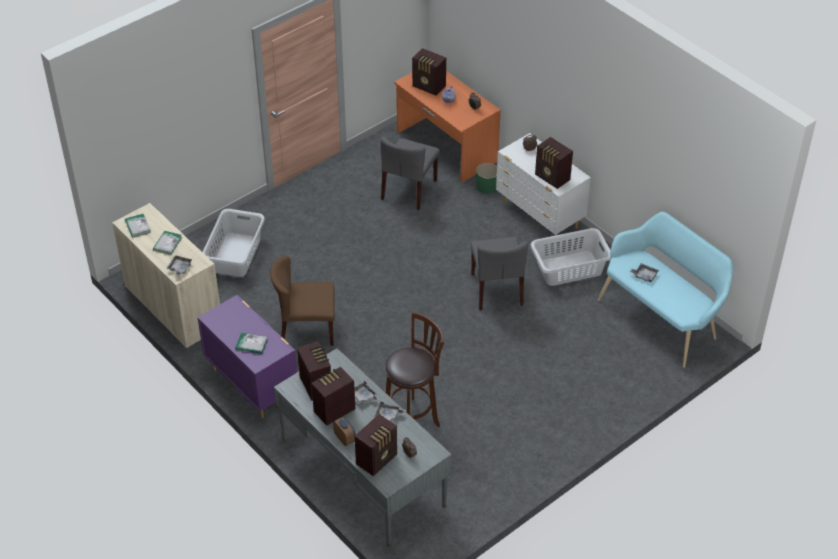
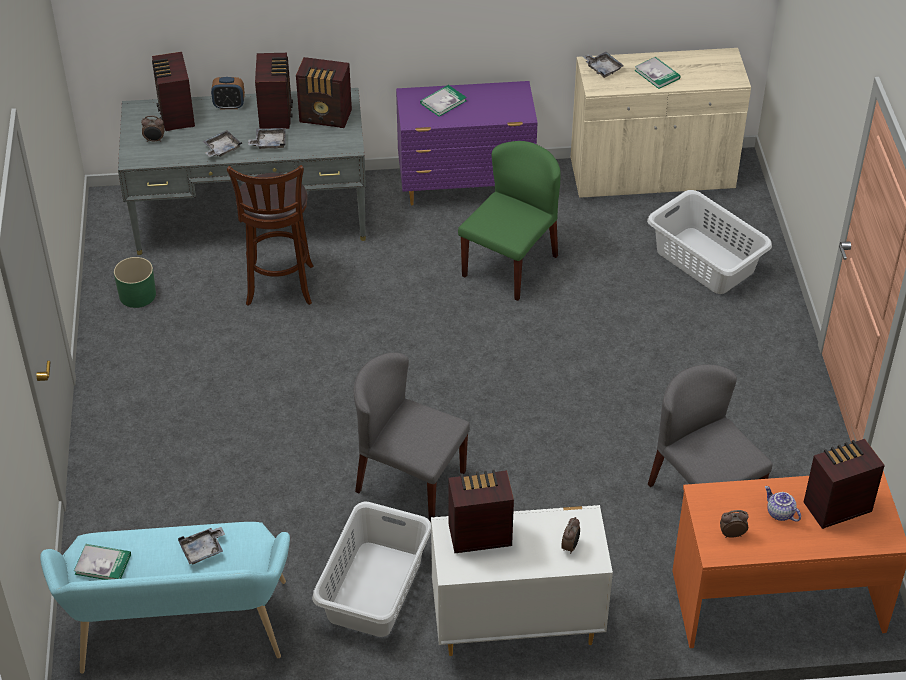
camera: 125 degrees right, 0 degrees up
(137, 226) = (711, 63): book -> book (103, 564)
(306, 330) = (510, 265): brown chair -> green chair
(486, 186) = (638, 597): green planter -> green planter (137, 295)

